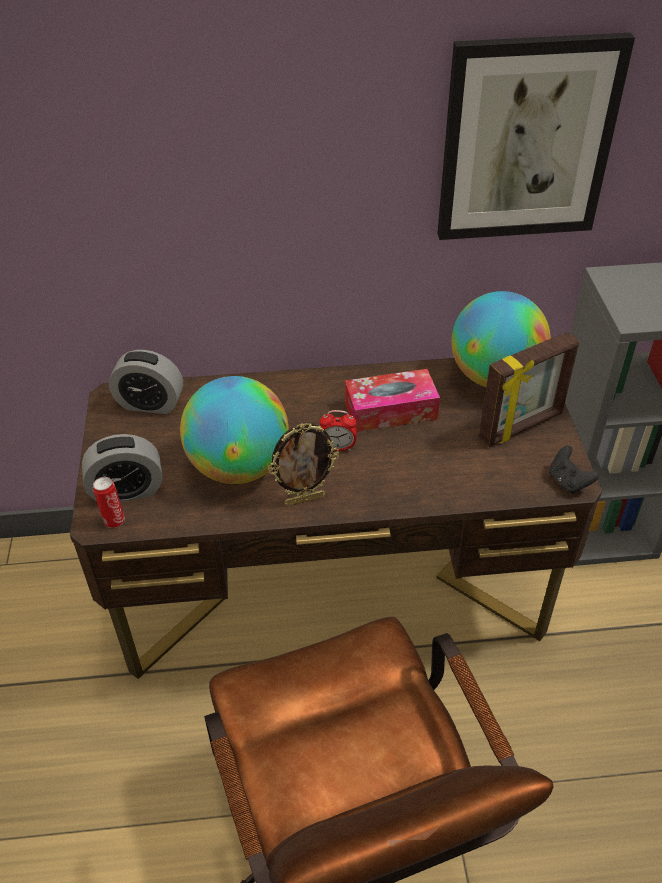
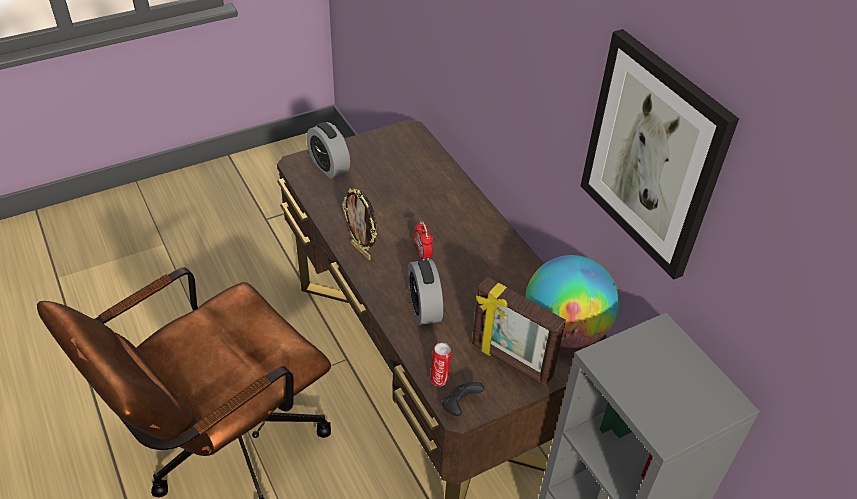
camera: 65 degrees right, 0 degrees up
(113, 520) = (301, 169): can -> can (439, 379)
(150, 404) = (413, 149): alarm clock -> alarm clock (424, 308)
(239, 467) = (376, 210): globe -> none
(390, 410) = (481, 273): tissue box -> none

